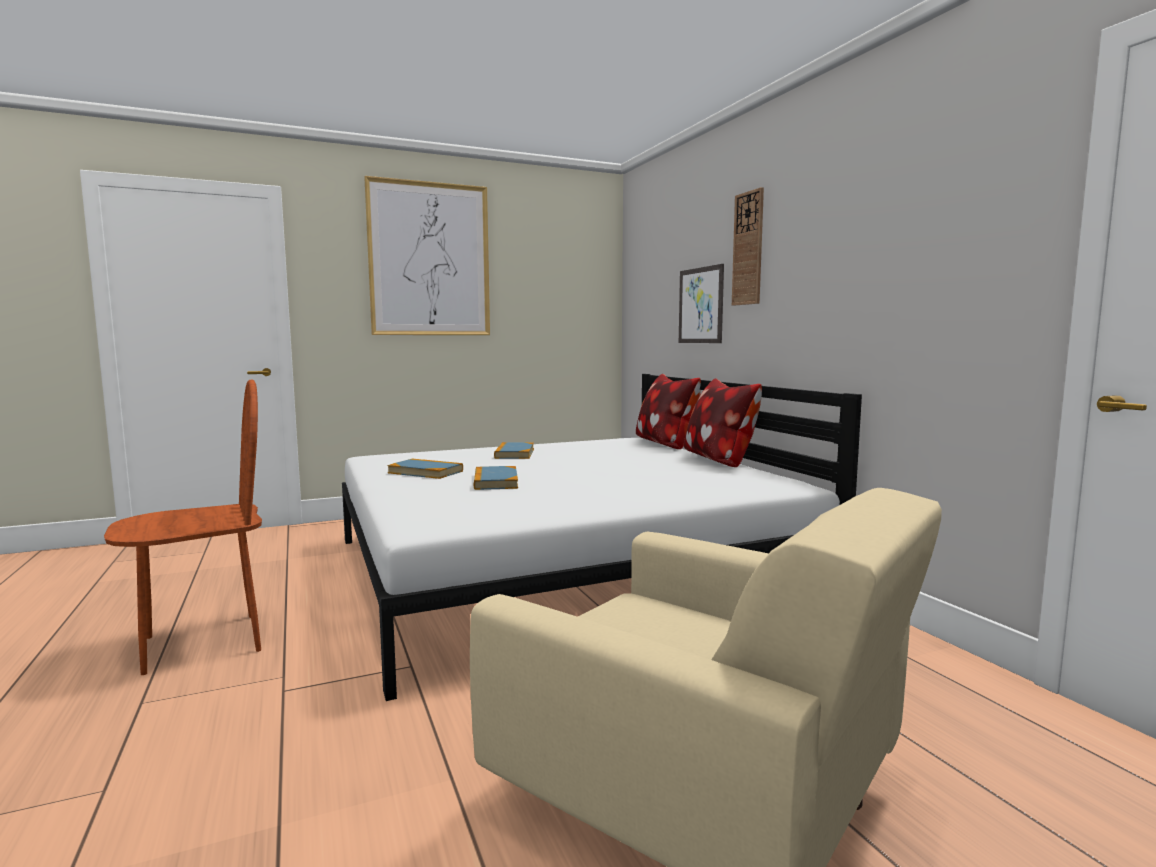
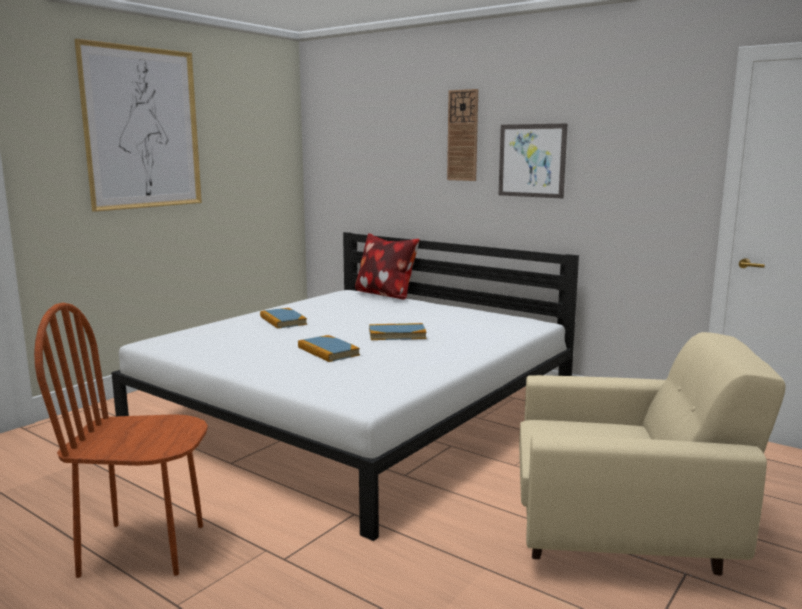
camera: 30 degrees left, 5 degrees up
(203, 643) = (143, 549): brown chair -> brown chair turned 120 degrees counterclockwise
(425, 472) = (246, 351): book -> book (397, 334)
(700, 305) = (409, 176): picture -> picture (532, 160)
(719, 460) = (453, 307): pillow -> none

